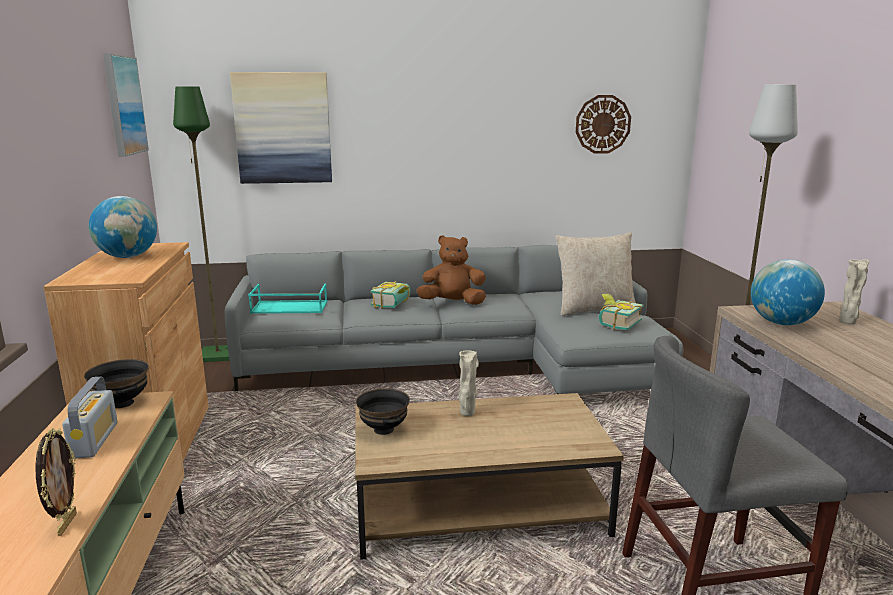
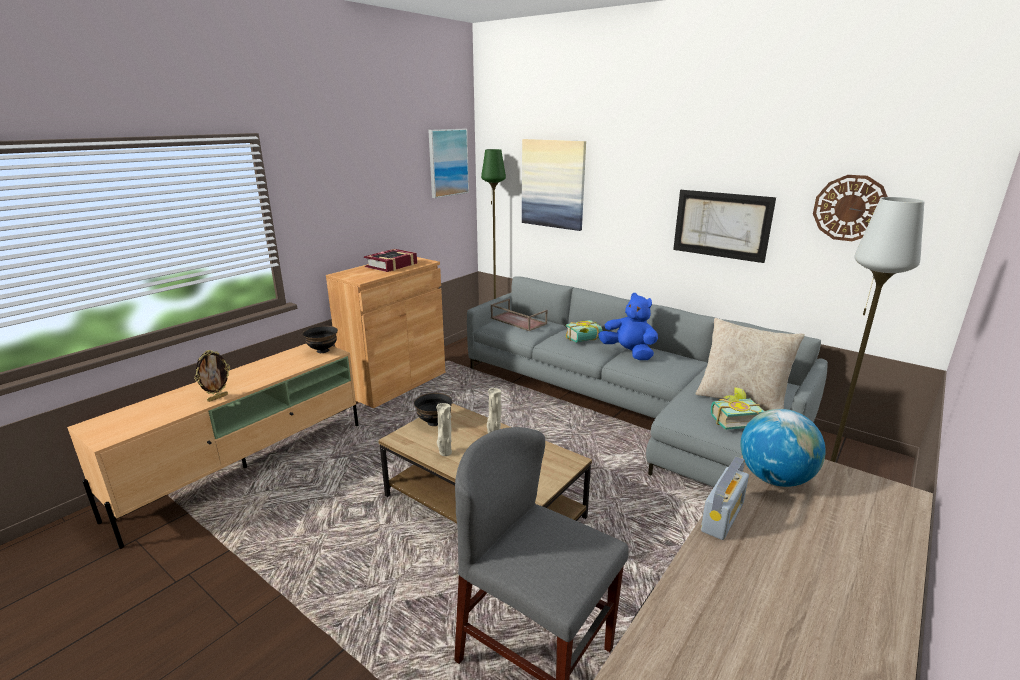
camera: 45 degrees right, 5 degrees up
(94, 440) = (285, 365): radio -> radio (722, 517)
(128, 257) = (391, 265): globe -> book
(288, 307) = (517, 321): turquoise tray -> brown tray
(452, 303) = (629, 353): brown plush toy -> blue plush toy
(495, 153) = (721, 225): none -> picture
(847, 322) = (863, 514): beige vase -> beige vase (445, 453)

